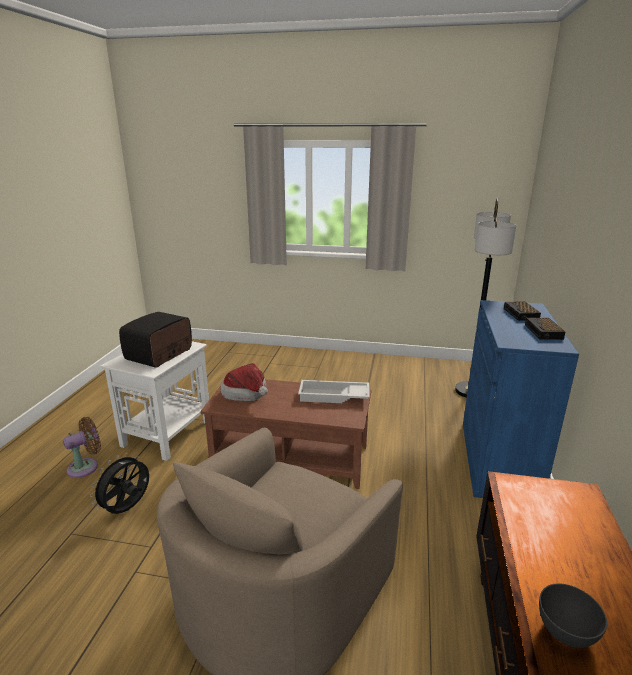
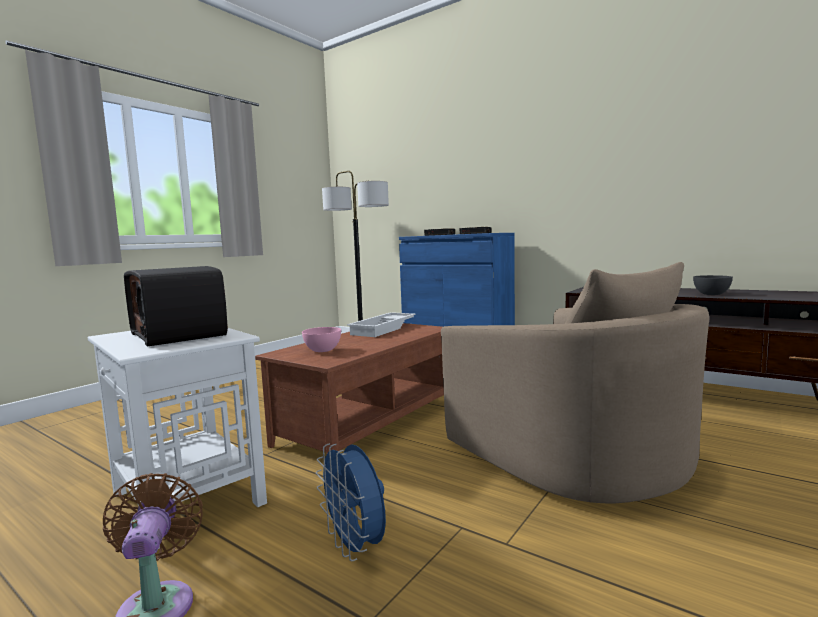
camera: 65 degrees left, 15 degrees down
(127, 509) = (355, 547): black fan -> blue fan
(246, 394) = (323, 350): hat -> pink bowl

